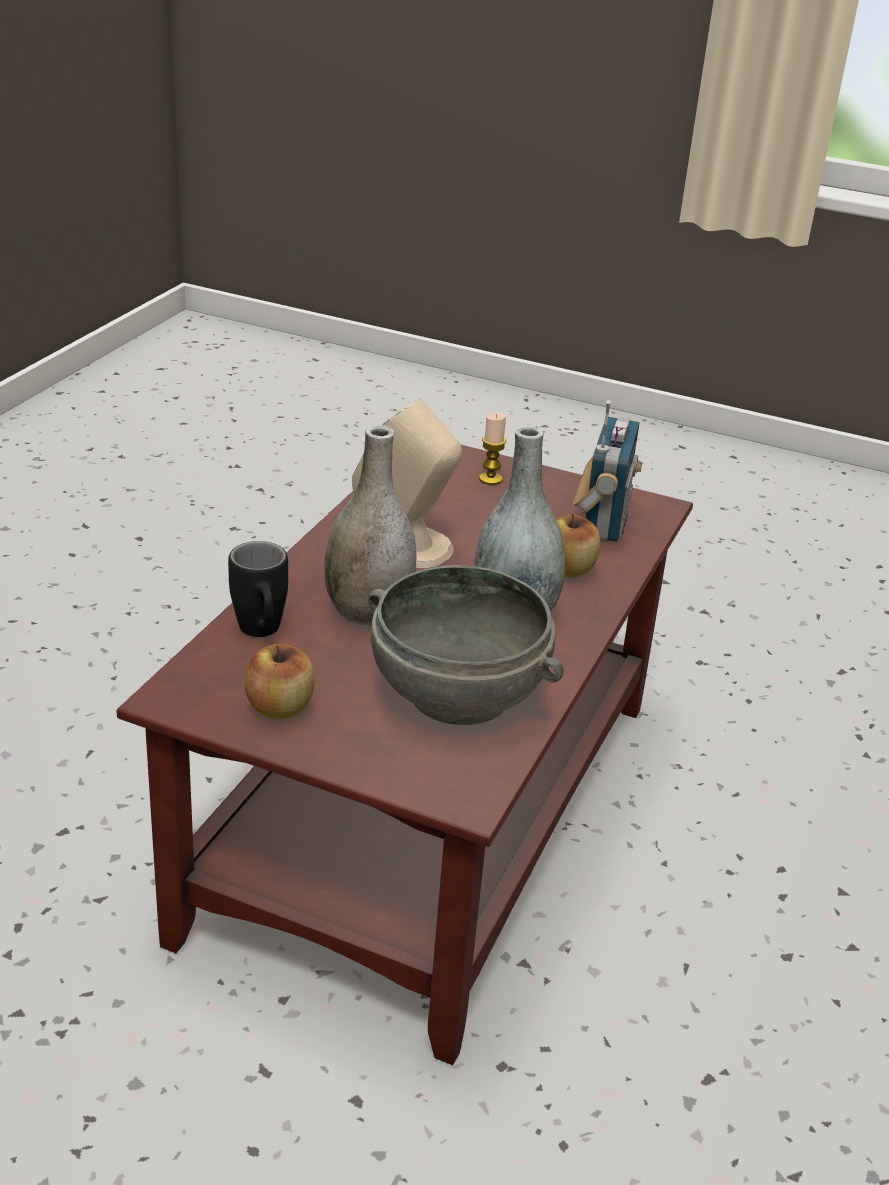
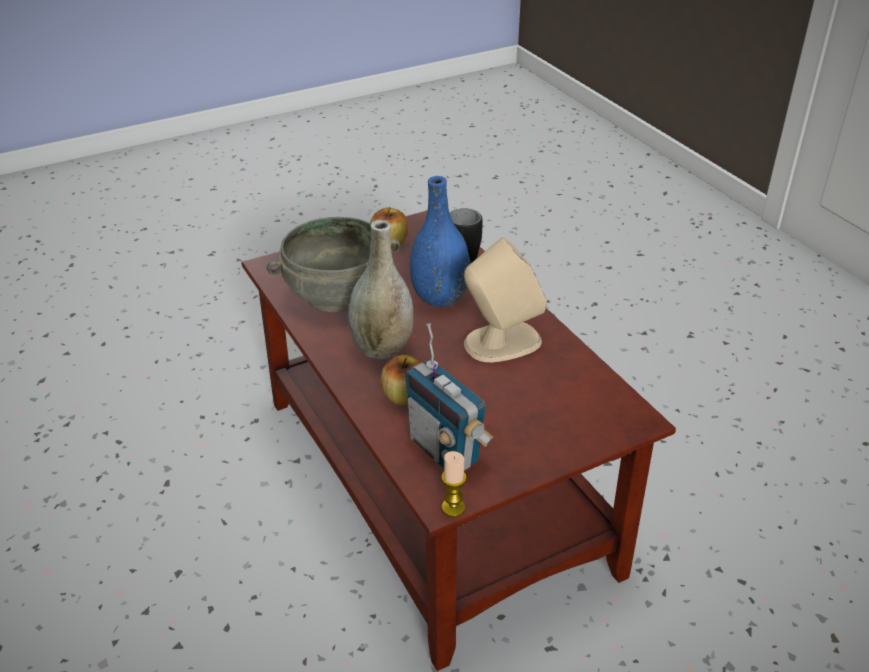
camera: 130 degrees right, 5 degrees up
(368, 612) = (439, 298): grey vase -> blue vase
(490, 479) = (560, 427): candle -> candle (453, 508)

